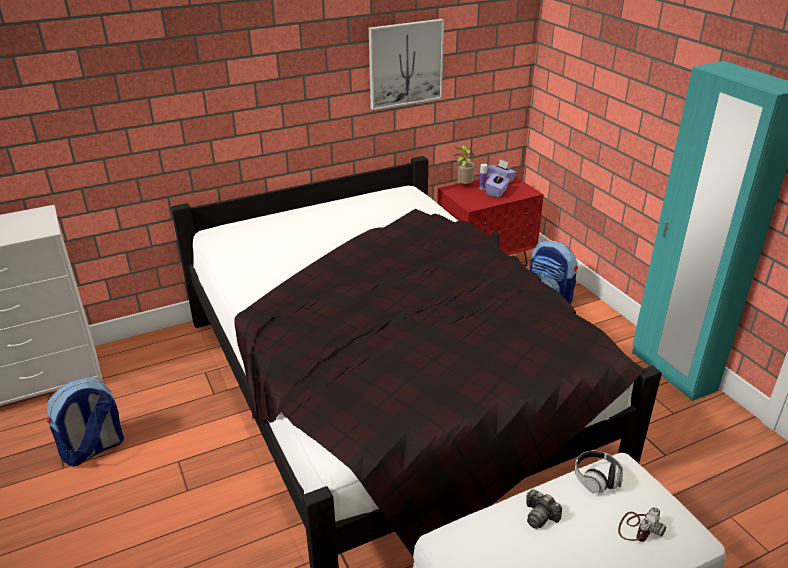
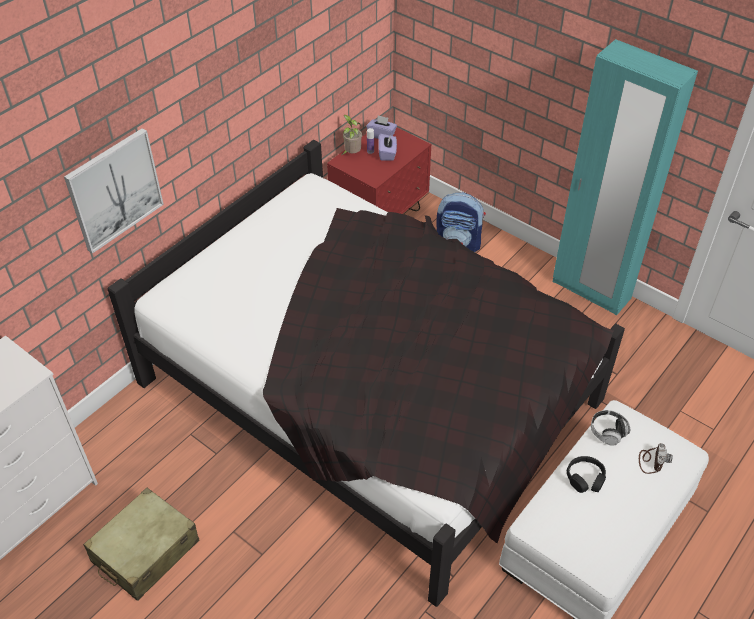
camera: 25 degrees left, 15 degrees up
(93, 449) = (145, 551): backpack -> beige suitcase
(405, 64) = (289, 61): picture -> picture (114, 190)
(540, 516) = (585, 478): camera -> black headphones

